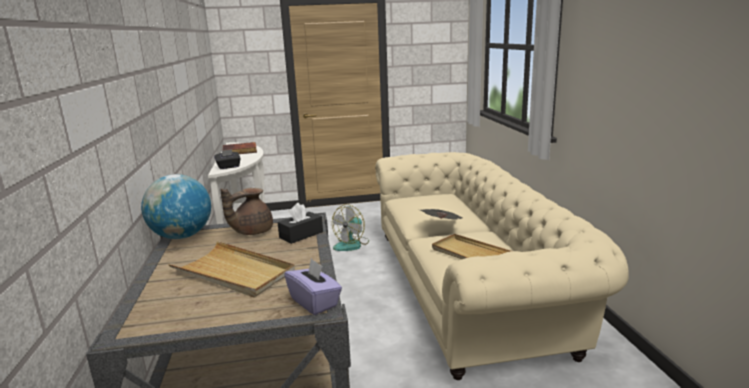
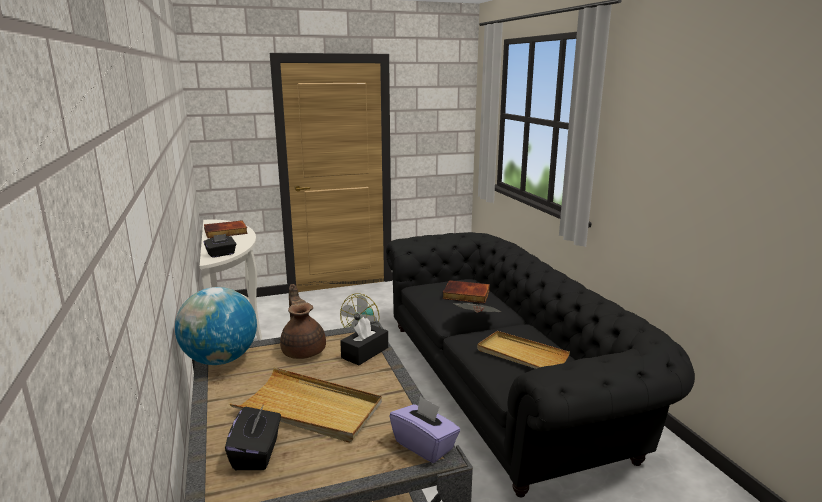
camera: 10 degrees left, 0 degrees up
(176, 301) = (257, 453): none -> black tissue box
(251, 231) = (303, 350): brown teapot -> brown teapot turned 120 degrees clockwise
(439, 205) = (466, 295): none -> book
(470, 285) = (504, 382): beige sofa -> black sofa

